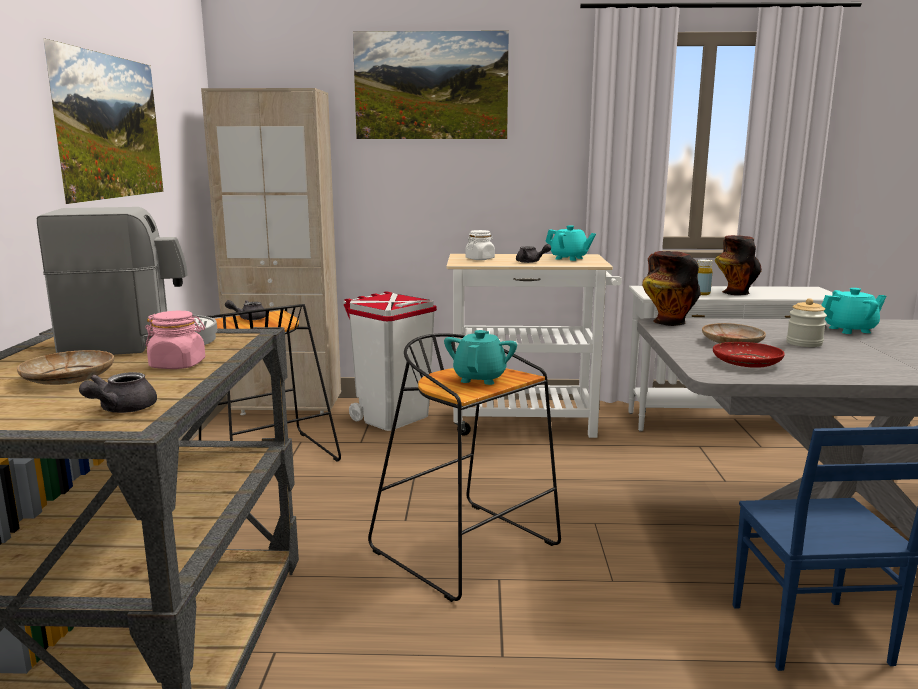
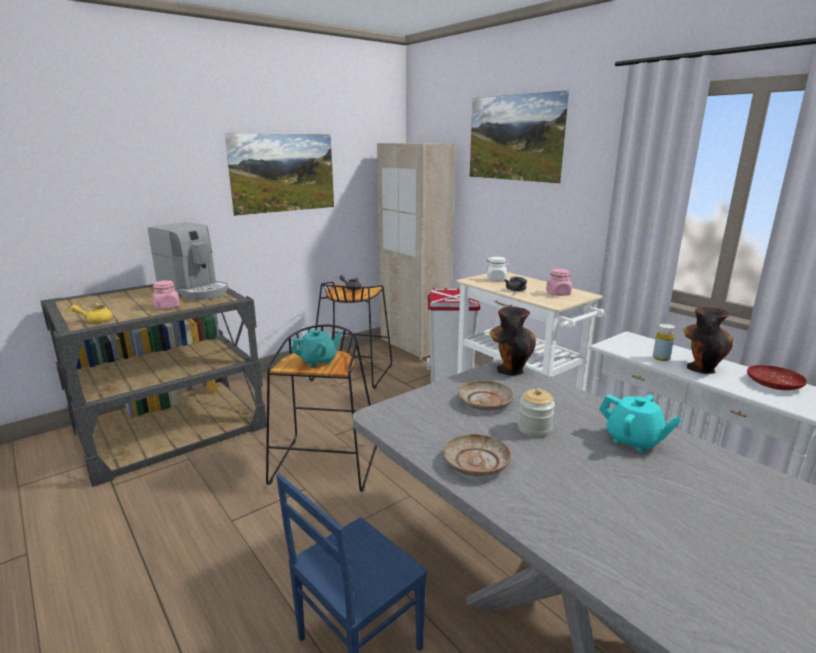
camera: 50 degrees right, 5 degrees up
(68, 378) = (133, 301): beige plate -> beige plate (476, 463)
(121, 410) = (96, 320): grey teapot -> yellow teapot
(569, 258) = (558, 294): turquoise teapot -> pink jar
(747, 363) = (427, 419): red plate -> red plate (773, 384)

